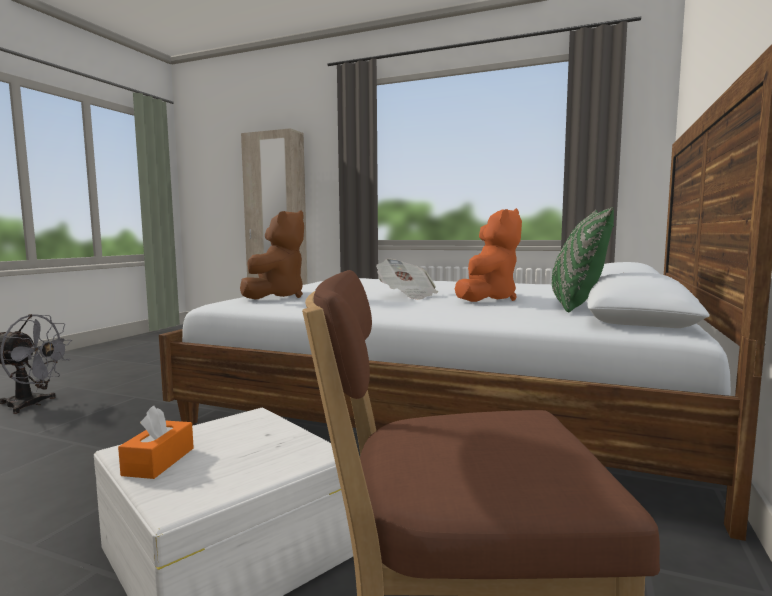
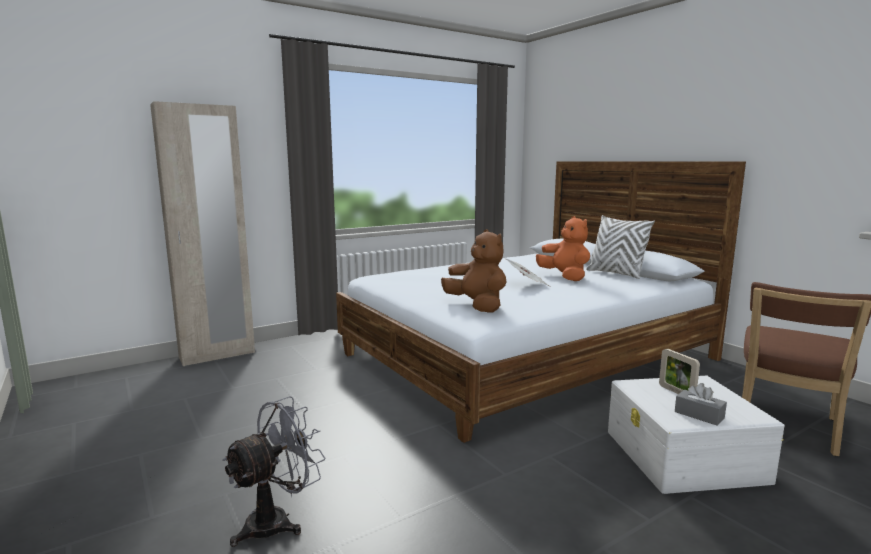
camera: 55 degrees left, 5 degrees up
(159, 461) = (699, 415): orange tissue box -> grey tissue box
(245, 441) = (676, 392): none -> picture frame
(576, 306) = (616, 273): green pillow -> white pillow

